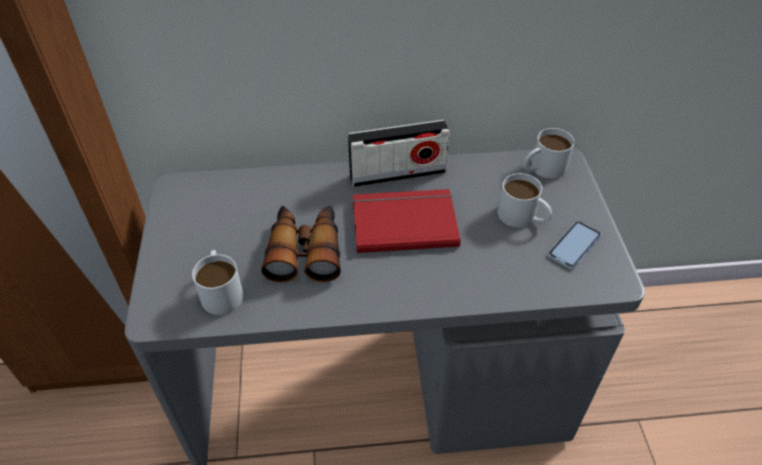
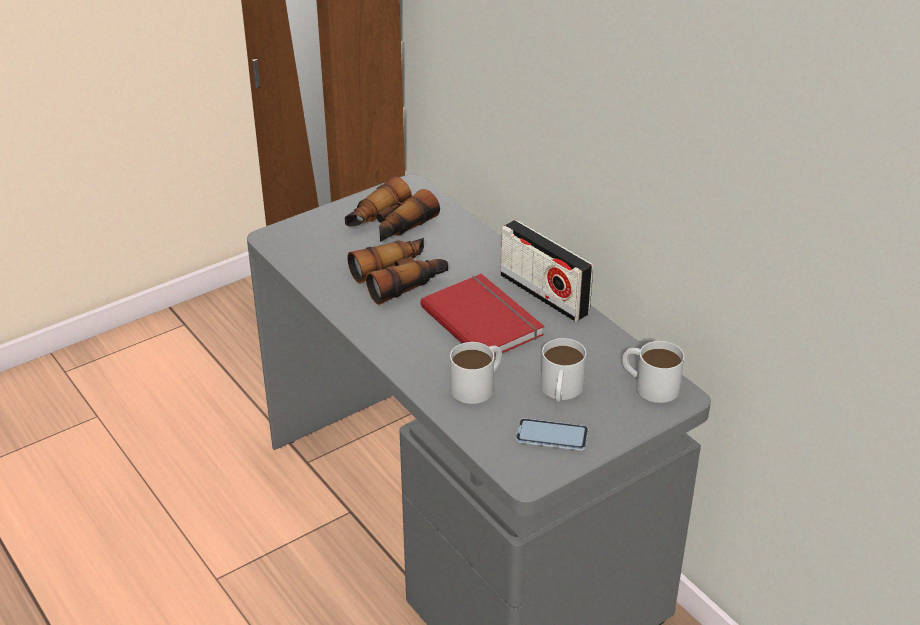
camera: 60 degrees right, 10 degrees down
(219, 224) = (389, 225): none -> binoculars
(221, 290) = (323, 256): white mug -> white mug (478, 384)

